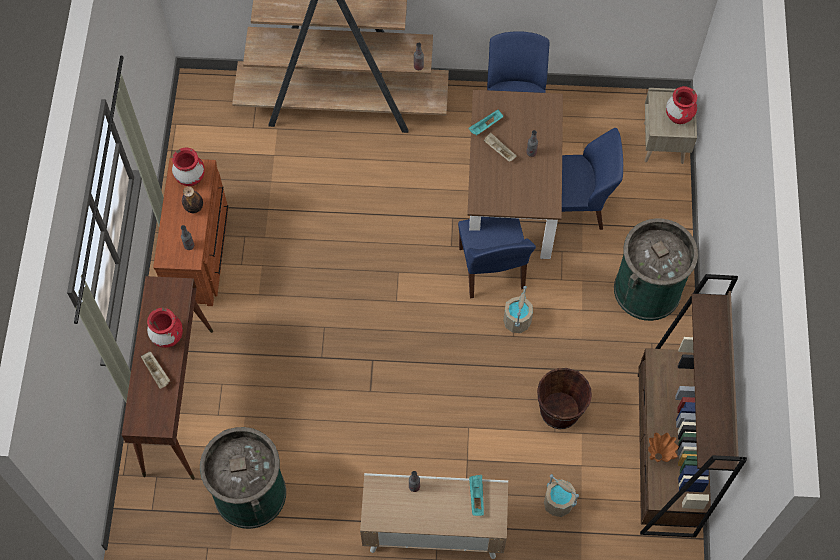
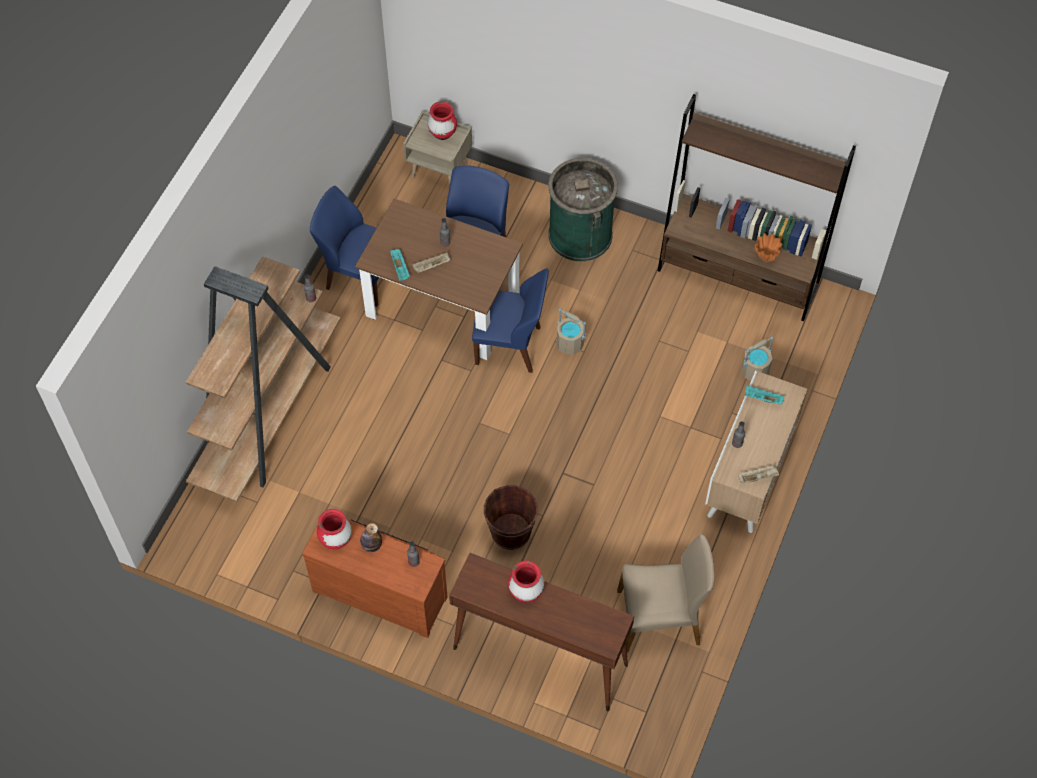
camera: 70 degrees left, 5 degrees down
(157, 372) = (560, 611): beige tray -> beige tray (758, 477)
(250, 493) = (660, 618): green trash can -> beige chair
(559, 411) = (670, 340): brown bucket -> brown bucket (510, 532)

